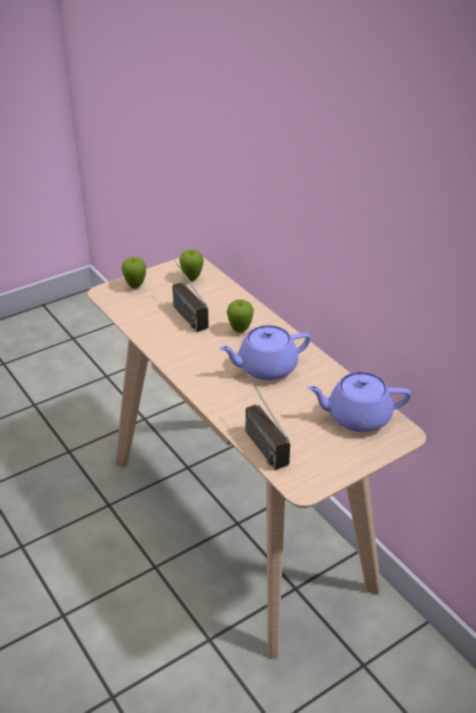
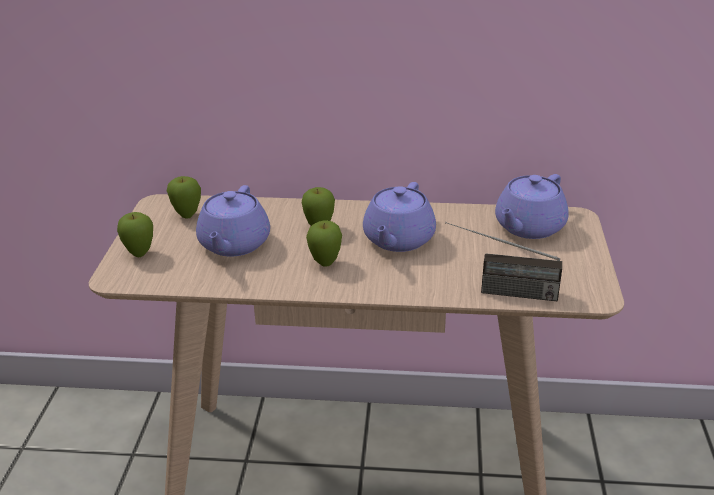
camera: 50 degrees left, 5 degrees down
(182, 311) = (234, 244): radio -> purple teapot
(203, 353) = (325, 263): none -> apple

